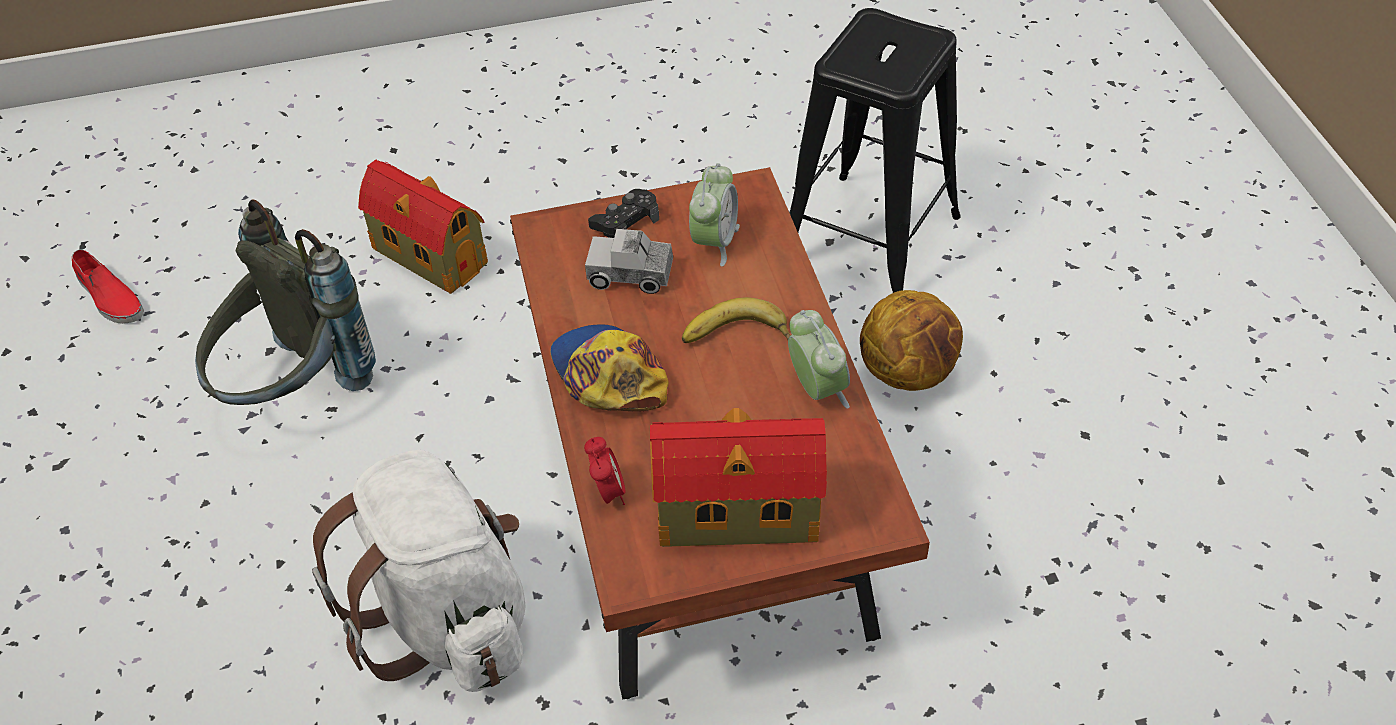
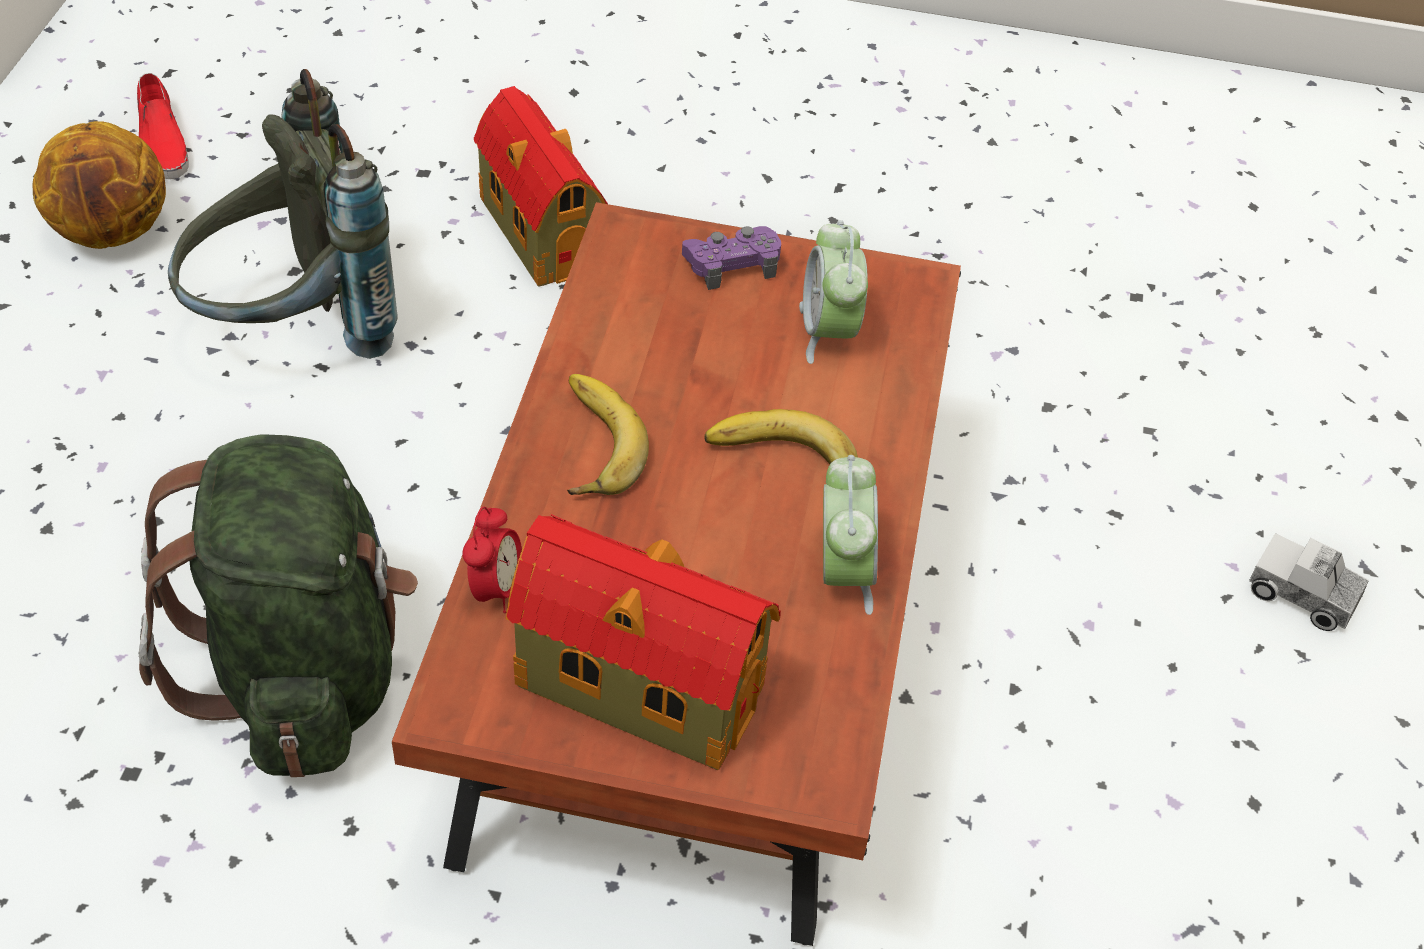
camera: 20 degrees right, 0 degrees up
(448, 618) = (303, 673): white backpack -> green backpack
(608, 375) = (589, 444): cap -> banana
(625, 222) = (732, 263): black game controller -> purple game controller
(630, 274) = (696, 331): toy truck -> toy truck (1302, 595)
(714, 242) = (828, 332): alarm clock -> alarm clock turned 135 degrees clockwise
(870, 239) = (1104, 424): black stool -> none
(909, 372) = (1055, 617): basketball -> basketball (112, 232)

